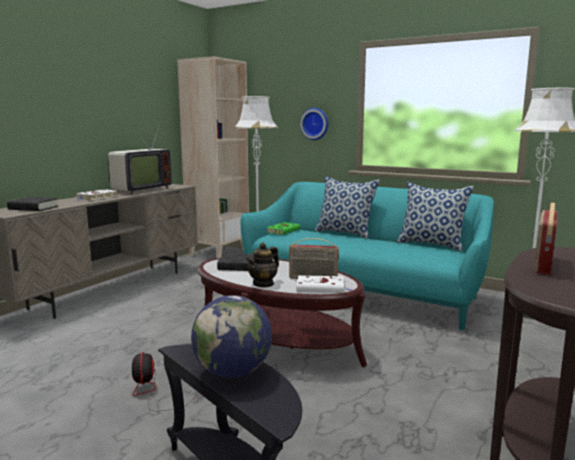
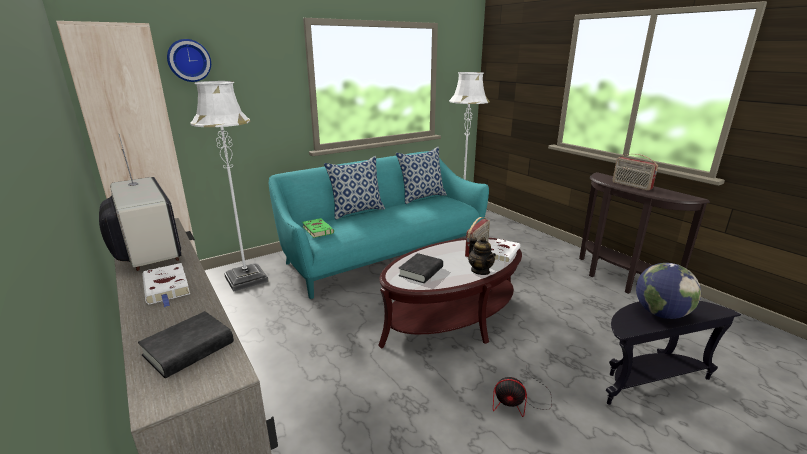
camera: 65 degrees left, 10 degrees up
(315, 124) = (263, 108): wall clock -> wall clock (189, 60)

